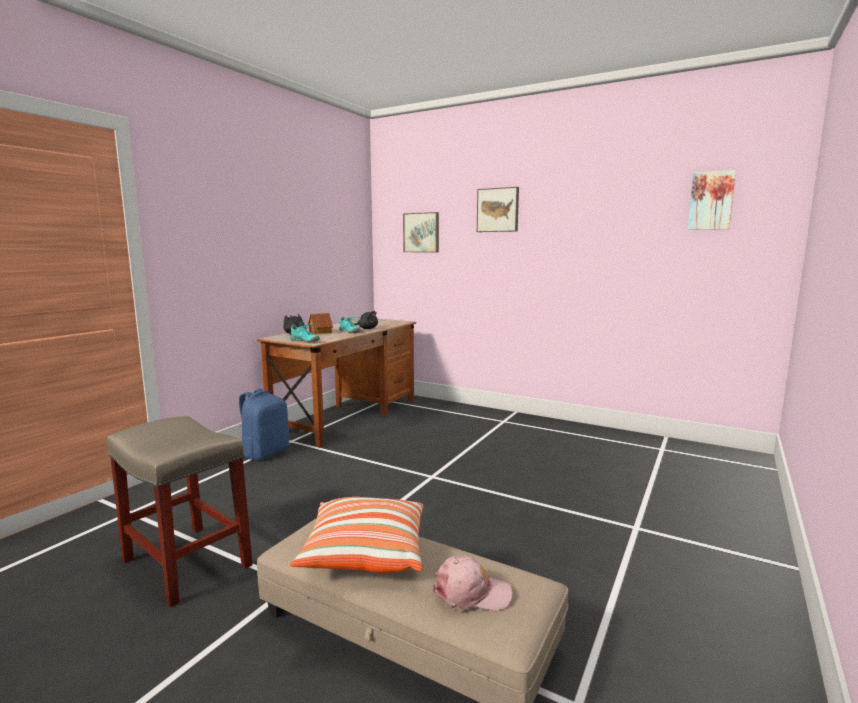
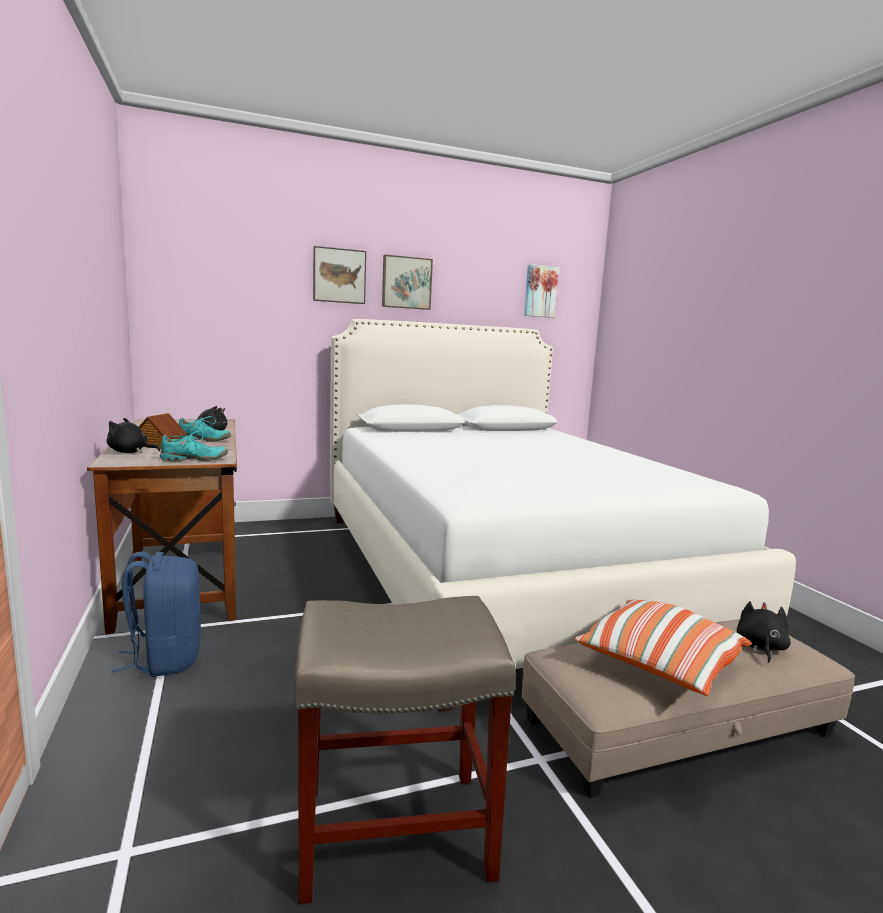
camera: 50 degrees left, 0 degrees up
(421, 232) = (224, 294): picture -> picture (406, 283)
(471, 593) = (760, 647): pink cap -> black plush toy
(534, 480) = (503, 570): none -> white bed

